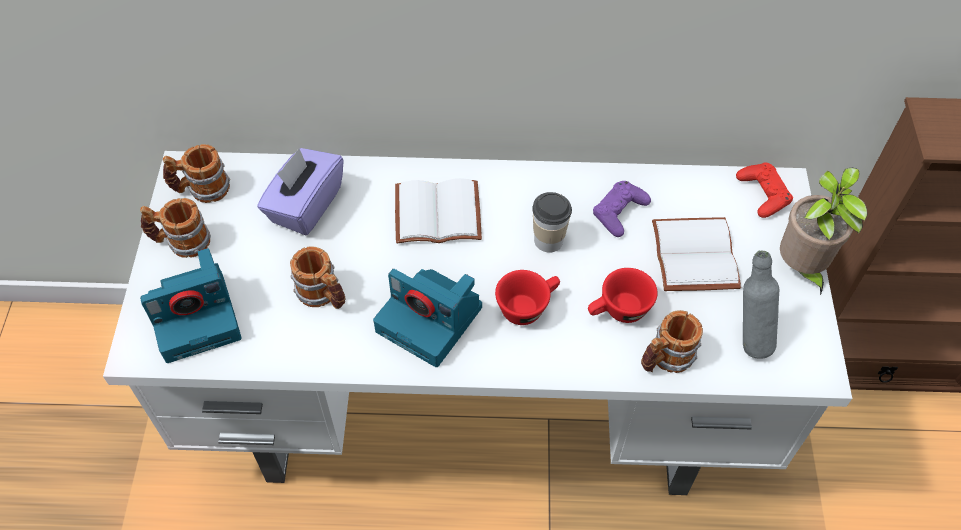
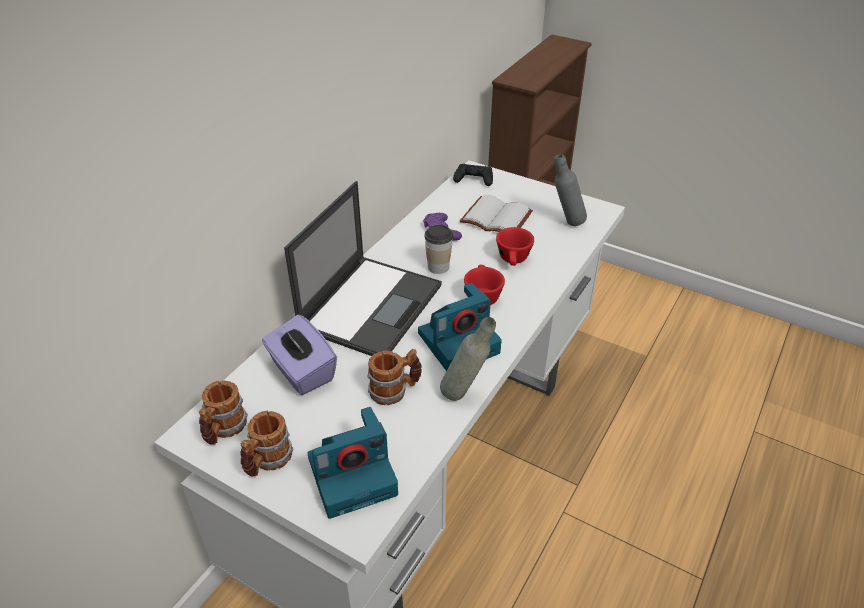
camera: 60 degrees left, 15 degrees down
(197, 316) = (354, 474): camera -> camera turned 60 degrees clockwise
(353, 361) = (465, 394): none -> grey bottle
(439, 211) = (371, 305): white book -> laptop
(664, 359) = (559, 257): mug -> none
(763, 194) = (473, 179): red game controller -> black game controller
(801, 269) = (533, 188): potted plant -> none

